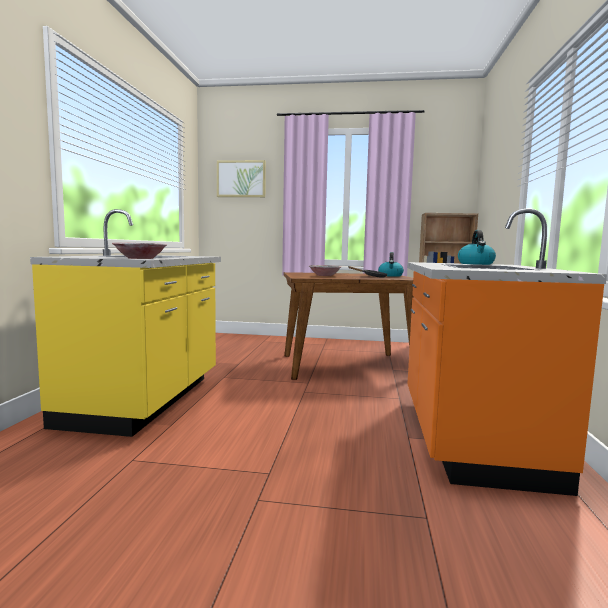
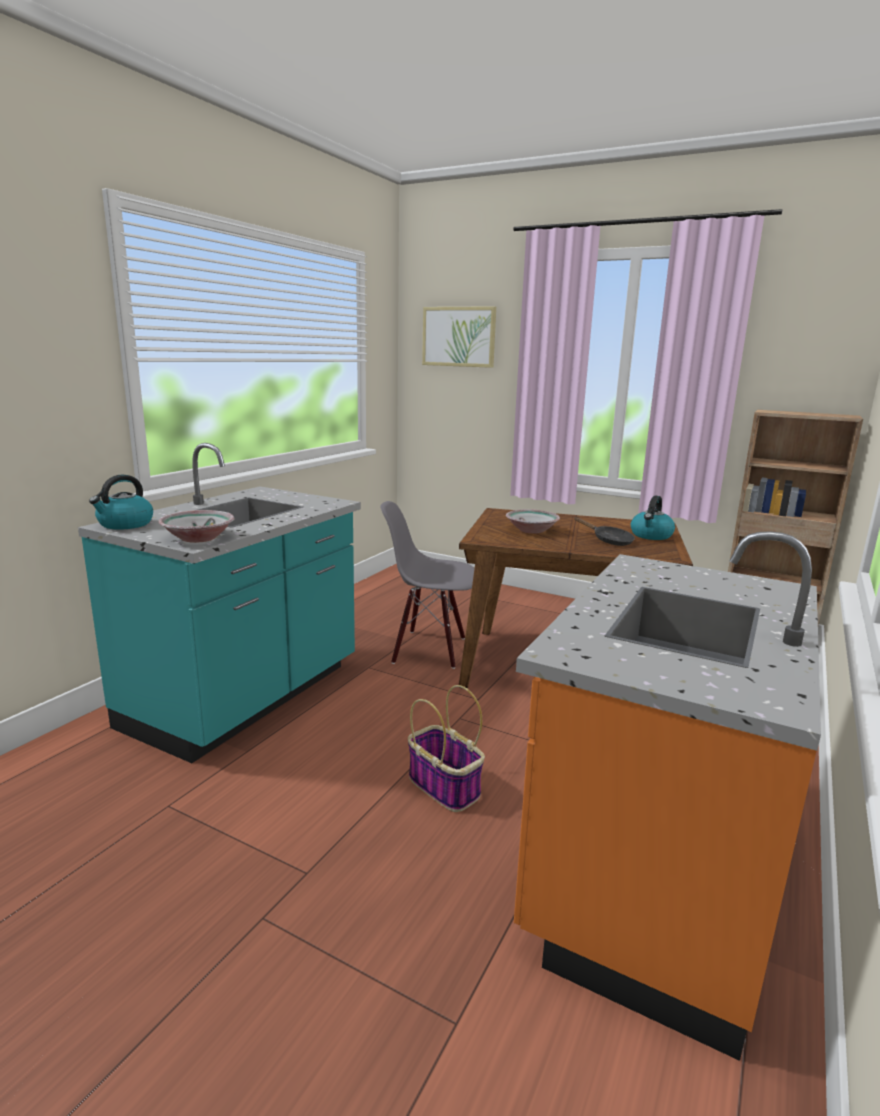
camera: 20 degrees right, 10 degrees up
(146, 400) = (246, 697): yellow counter -> turquoise counter
(257, 366) = (429, 649): none -> grey chair
(323, 421) = (445, 787): none -> basket
(476, 264) = (728, 581): kettle -> kettle (125, 524)

